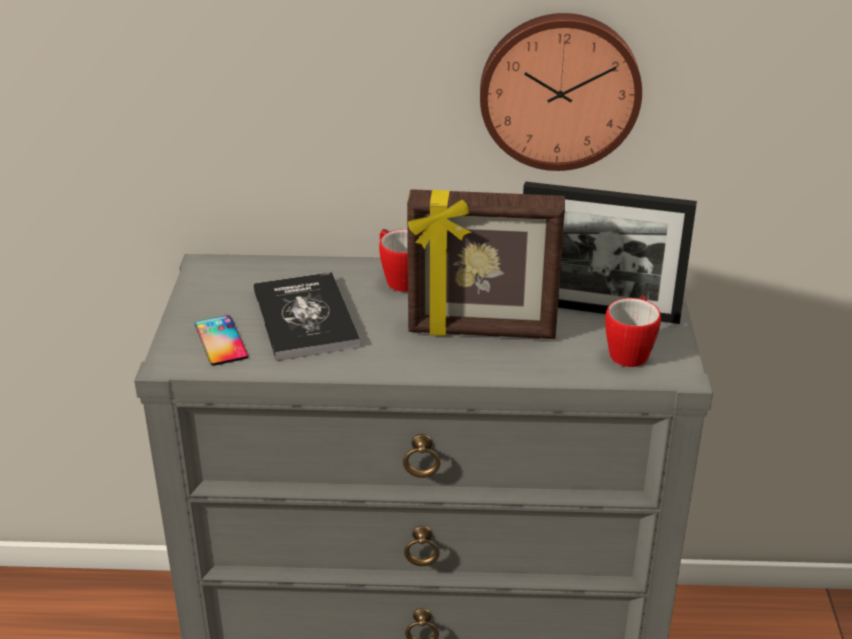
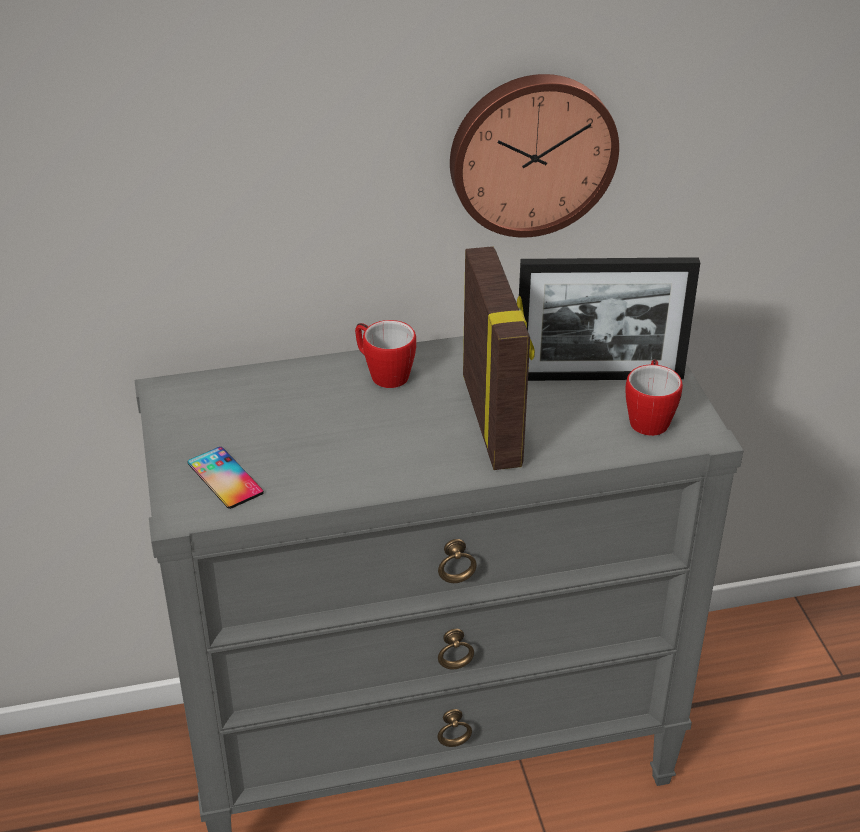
camera: 15 degrees left, 5 degrees up
(305, 318) = (303, 436): book -> none
(482, 332) = (494, 421): picture frame -> picture frame turned 90 degrees counterclockwise

